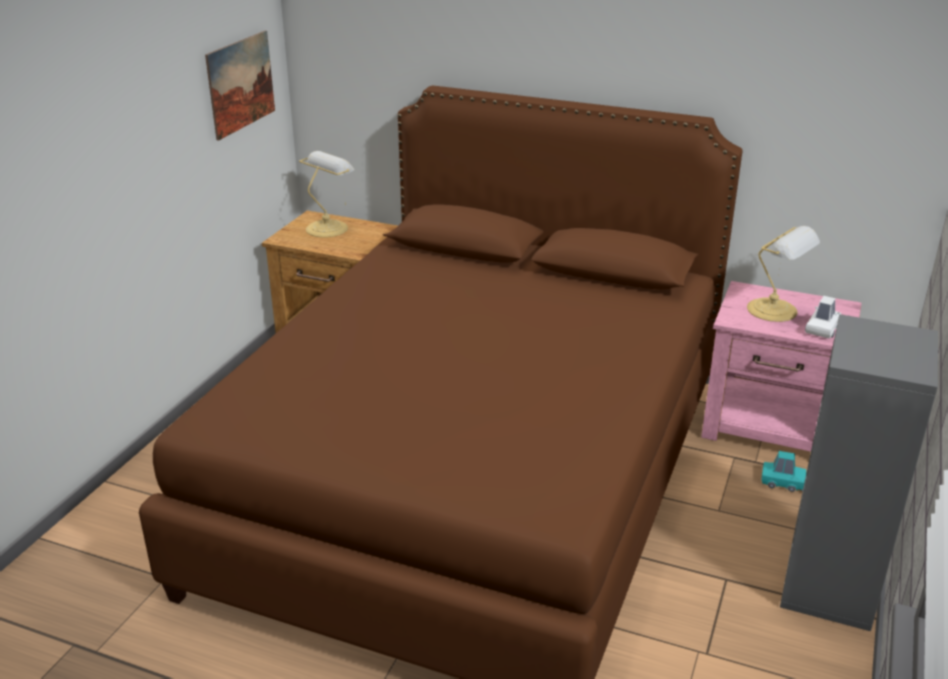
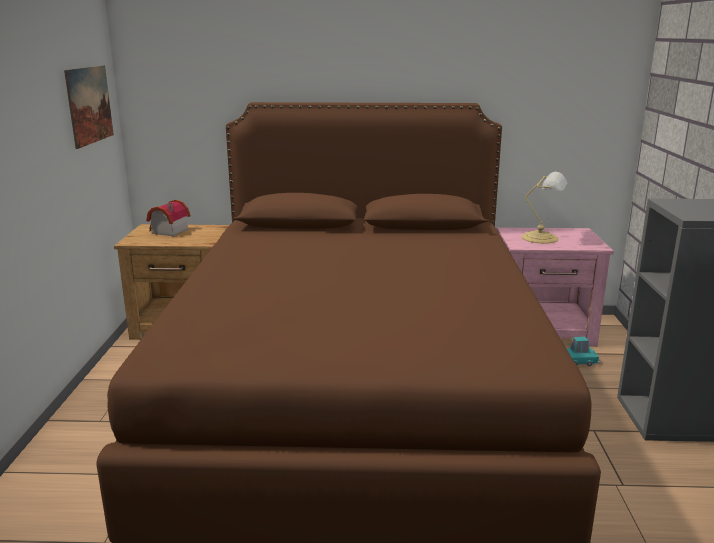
camera: 20 degrees left, 10 degrees down
(328, 228) = (167, 231): table lamp -> toy house
(822, 329) = (582, 243): white toy car -> none

